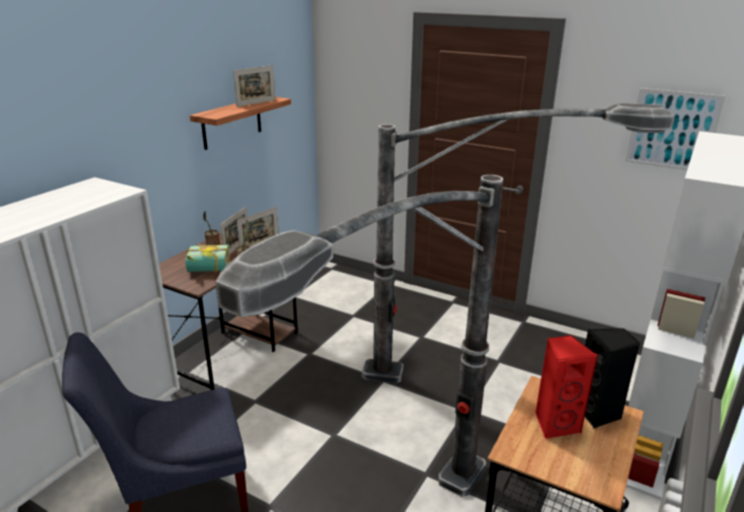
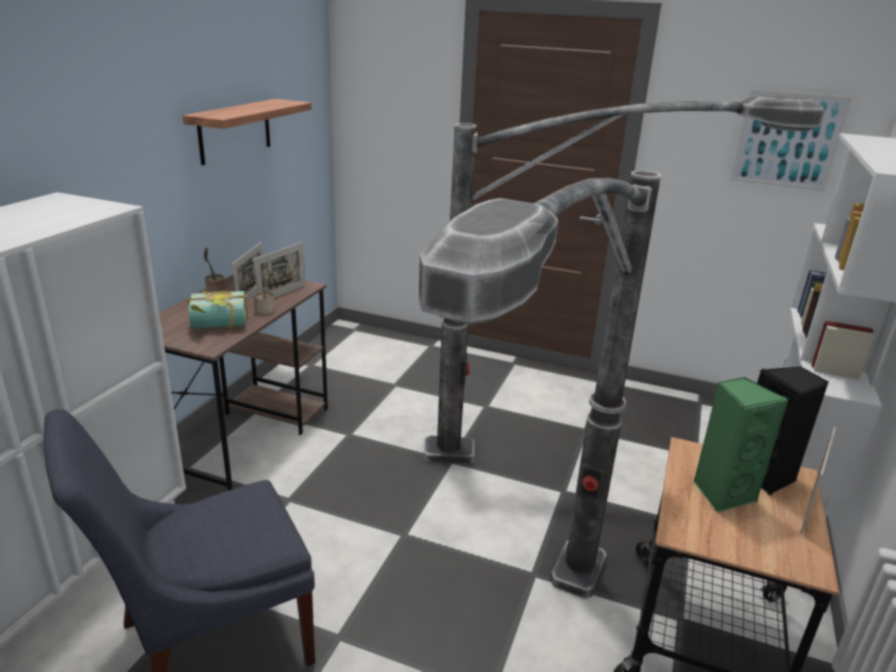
camera: 10 degrees left, 0 degrees up
(256, 103) = (268, 105): picture frame -> picture frame (808, 506)
(555, 424) = (722, 493): red speaker -> green speaker

